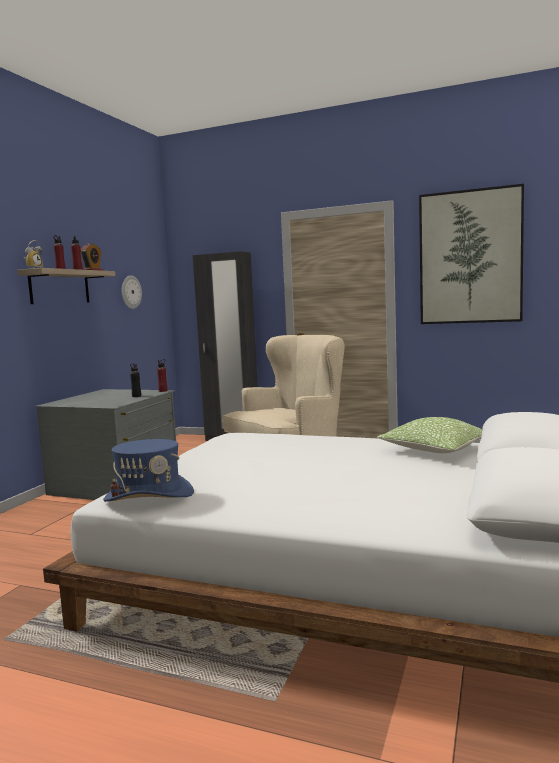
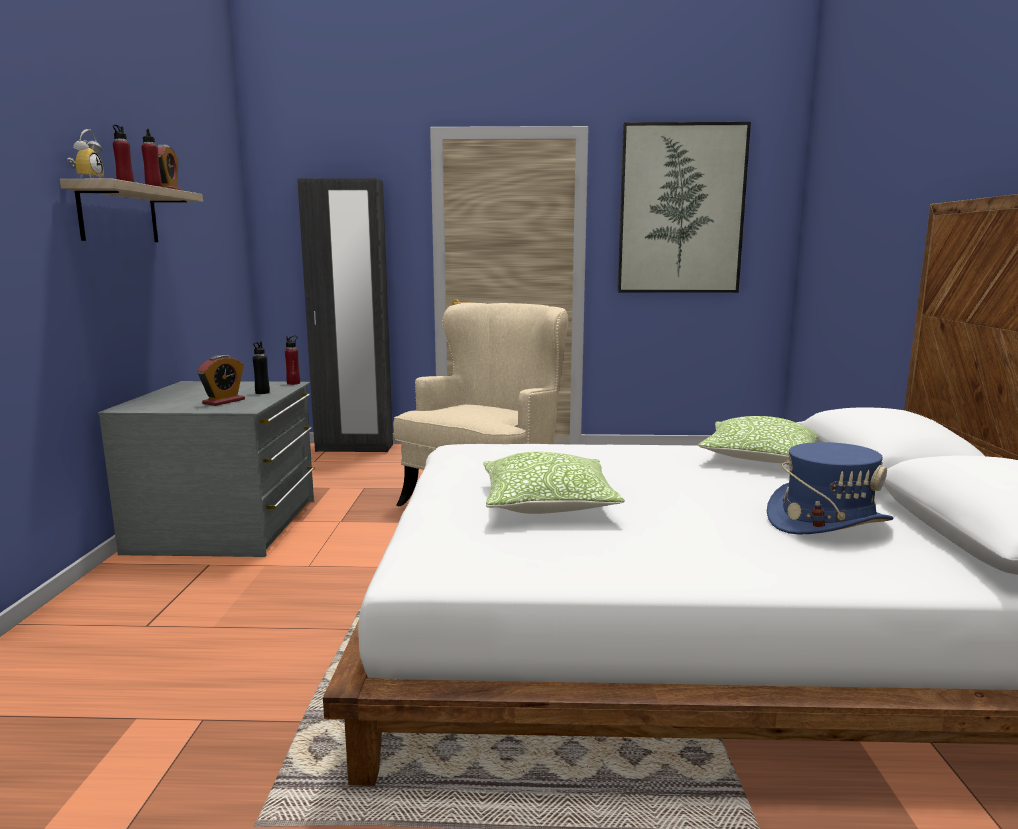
camera: 20 degrees left, 5 degrees up
(107, 401) = (224, 401): none -> alarm clock
(130, 292) = (206, 229): wall clock -> none
(149, 496) = (477, 558): blue hat -> blue hat (827, 521)
(236, 470) = (547, 504): none -> pillow

